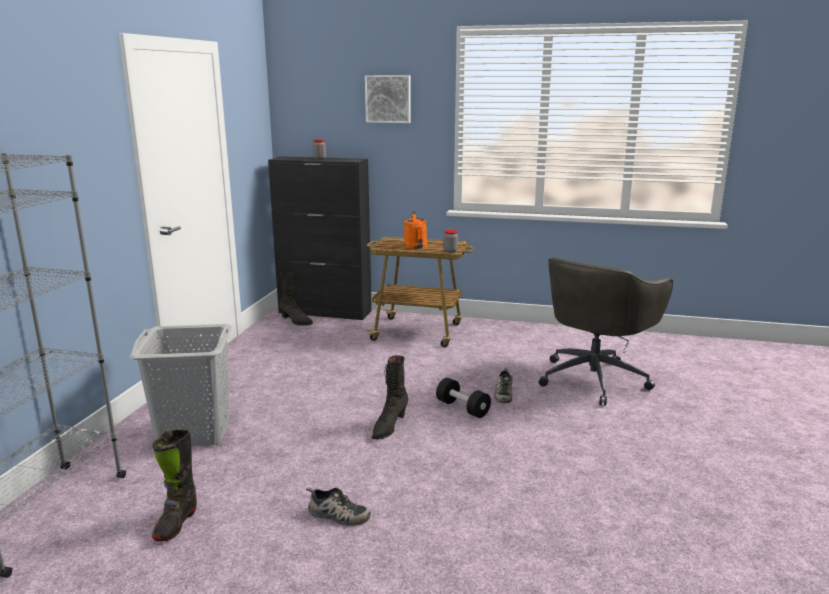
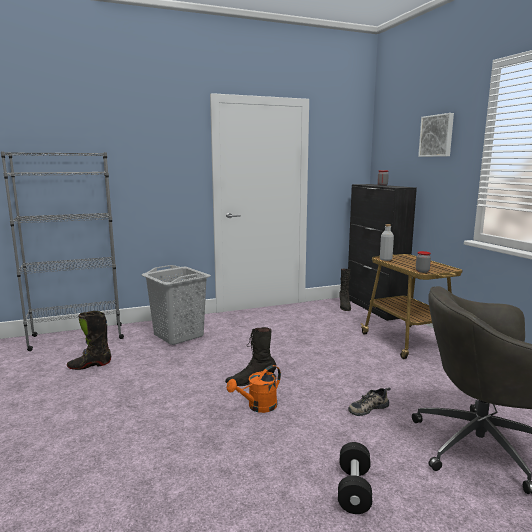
camera: 55 degrees right, 5 degrees down
(337, 515) = (127, 404): shoe -> none
(389, 247) = (385, 259): none -> grey bottle
(416, 247) = (407, 263): orange watering can -> orange watering can (258, 407)
(462, 408) = (316, 399): black dumbbell -> black dumbbell (354, 489)

